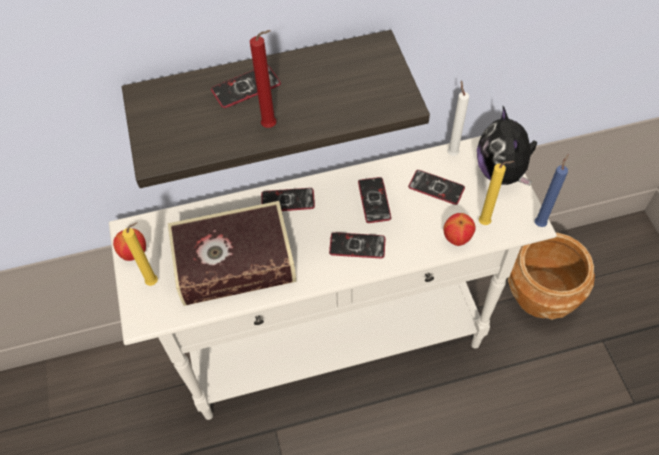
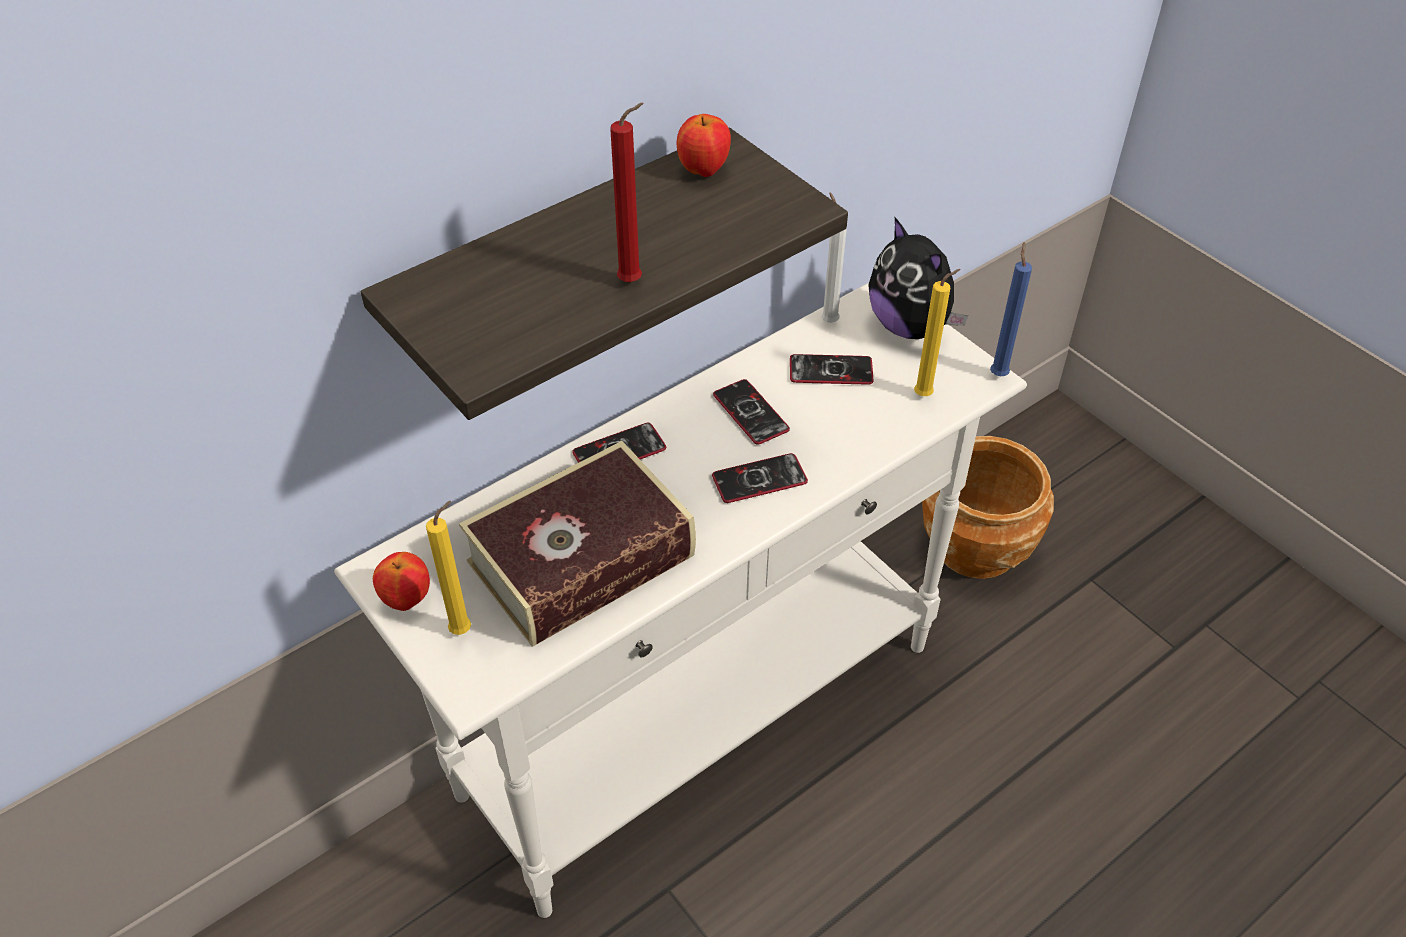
camera: 25 degrees left, 10 degrees down
(246, 87) = (563, 244): phone -> none
(457, 238) = (897, 426): apple -> apple (703, 170)

